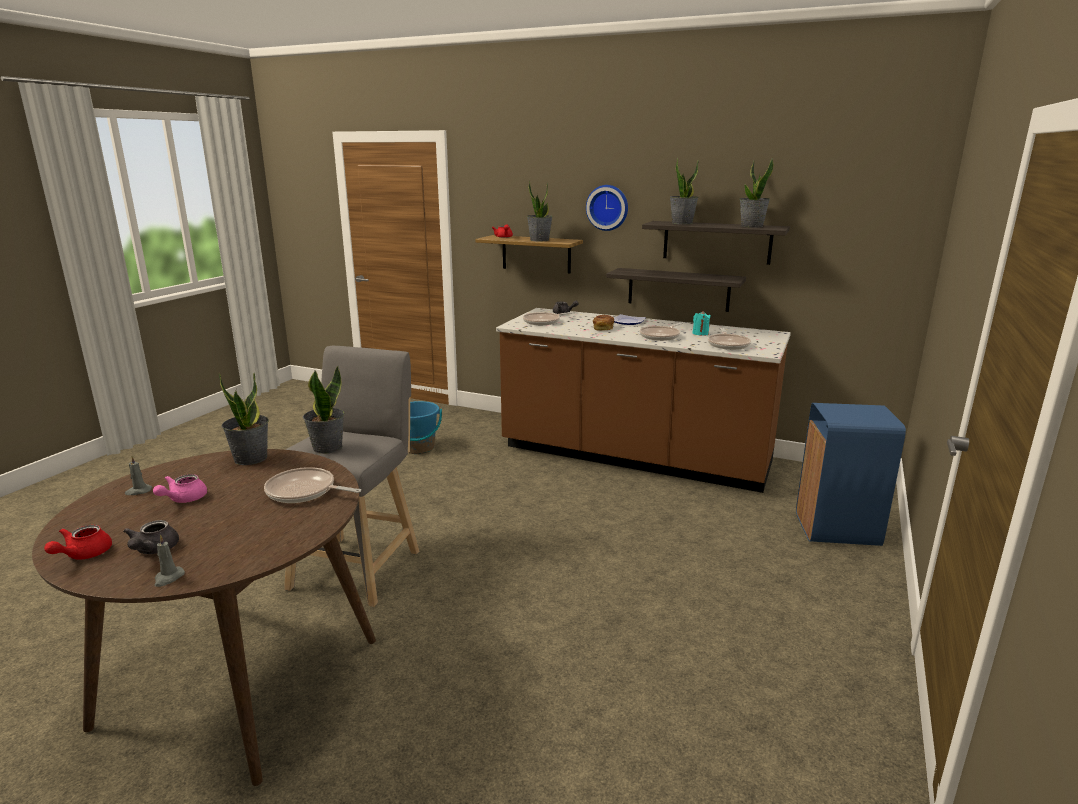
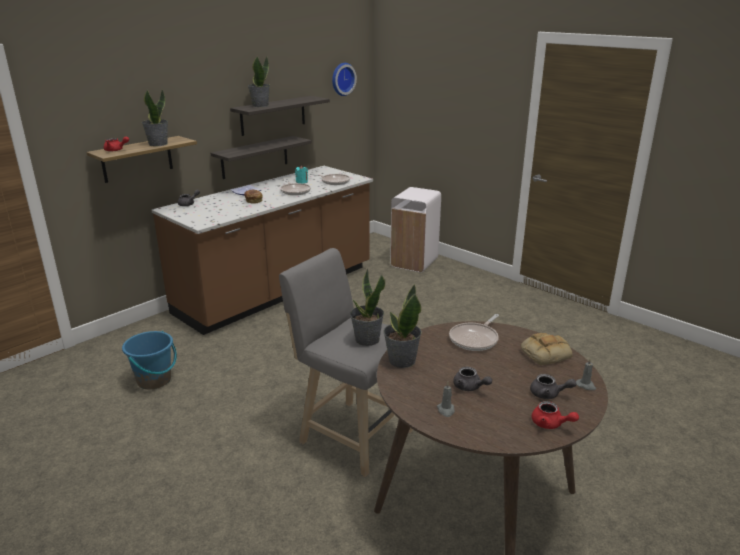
camera: 70 degrees left, 5 degrees up
(183, 499) = (470, 387): pink teapot -> grey teapot
(266, 542) = (545, 353): none -> bread
(544, 322) = (206, 213): frying pan -> none
(608, 207) = (194, 103): wall clock -> wall clock (342, 79)
(751, 226) = (301, 99): potted plant -> none
(837, 530) = (415, 262): blue trash can -> white trash can

